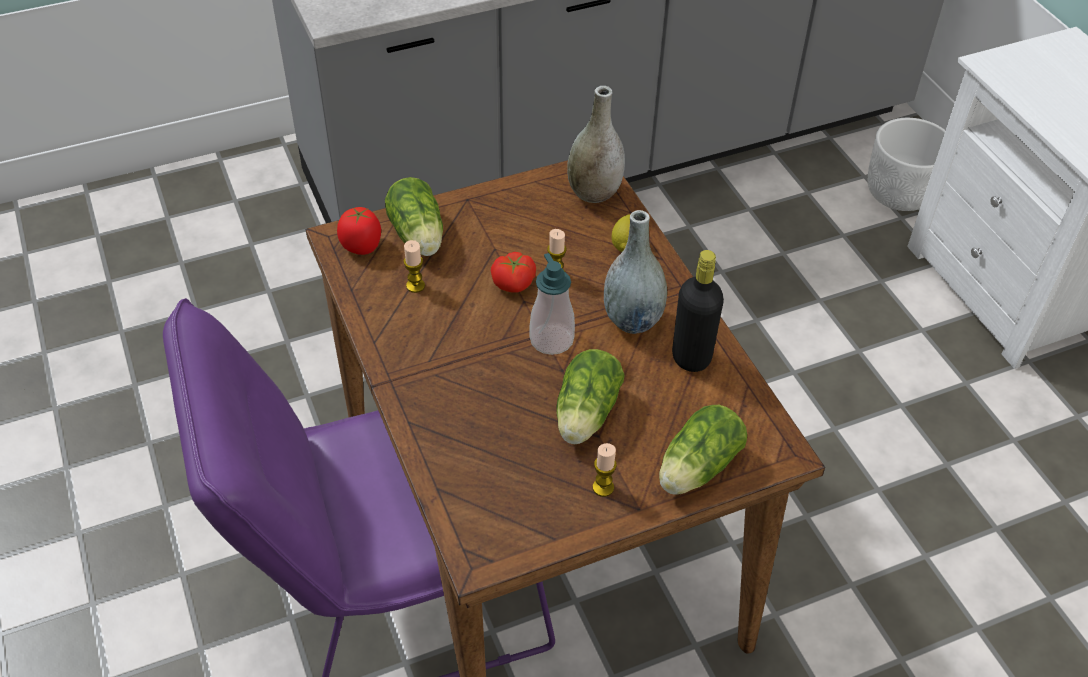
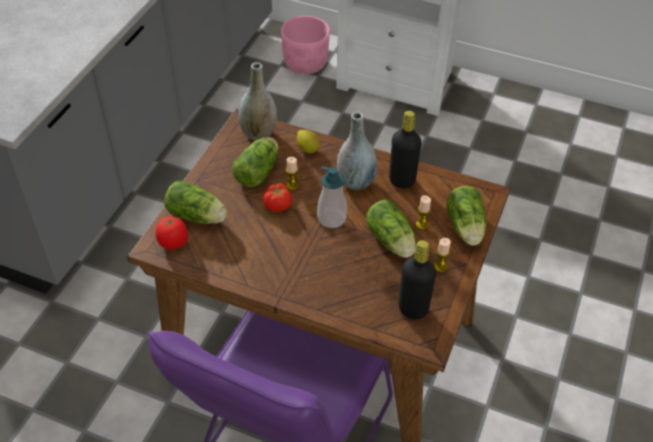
camera: 45 degrees left, 0 degrees up
(415, 286) = (230, 242): candle -> candle (422, 225)
(508, 507) = (413, 309): none -> black bottle
(541, 233) = (259, 171): none -> lettuce
(900, 193) = (305, 64): white planter -> pink planter

